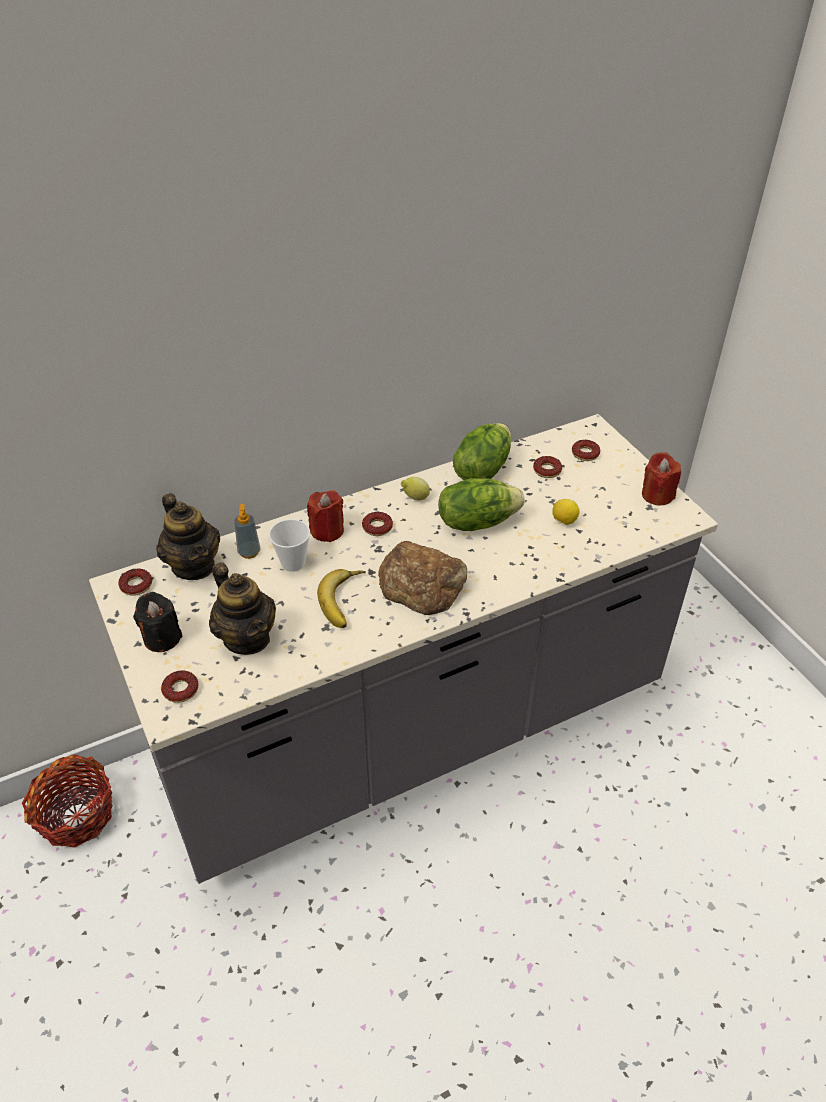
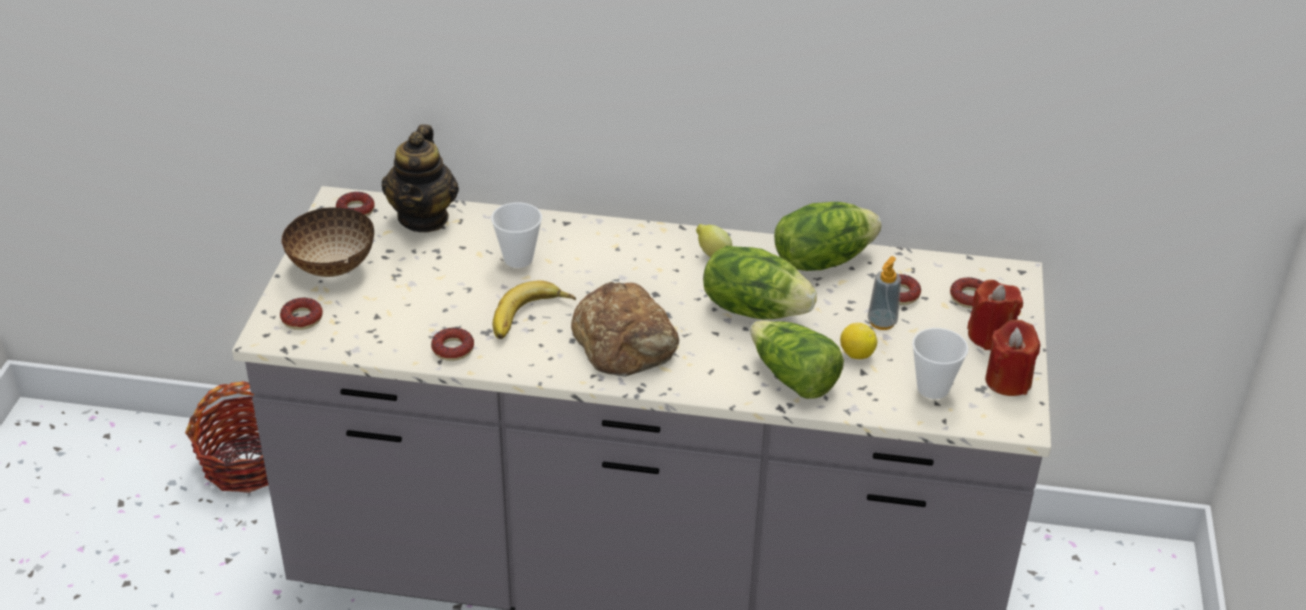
camera: 35 degrees right, 5 degrees down
(162, 638) = (331, 267): black candle -> bowl
(247, 638) = (404, 304): teapot -> none
(249, 552) = (487, 229): soap dispenser -> soap dispenser (882, 322)
(327, 531) = (585, 244): red candle -> red candle (990, 336)
(377, 527) = (640, 265): donut -> donut (453, 349)
(545, 555) = (793, 378): none -> lettuce
(625, 520) = (933, 388): none -> cup

